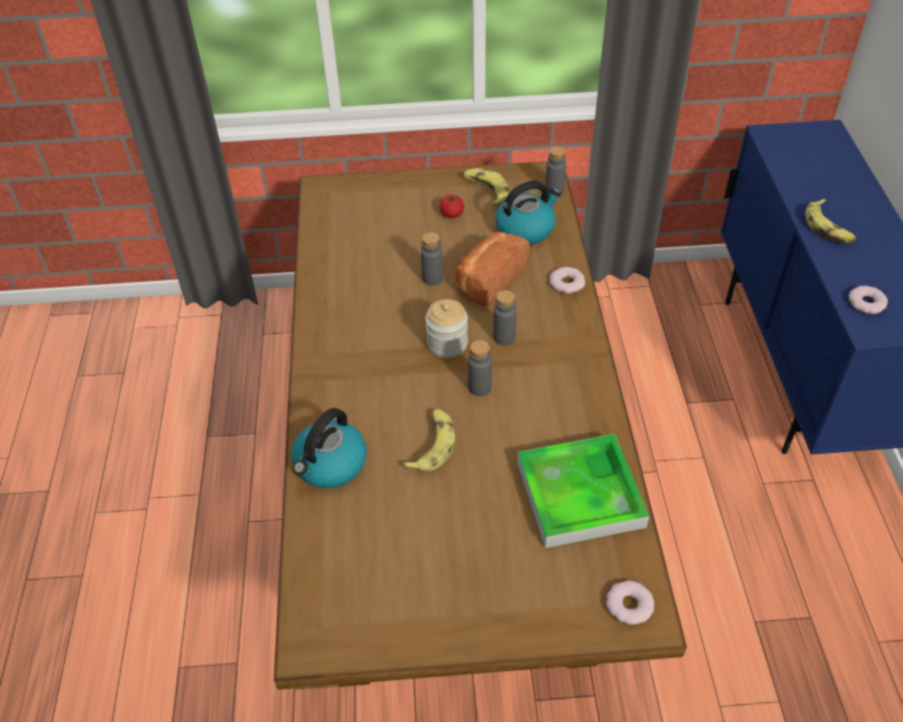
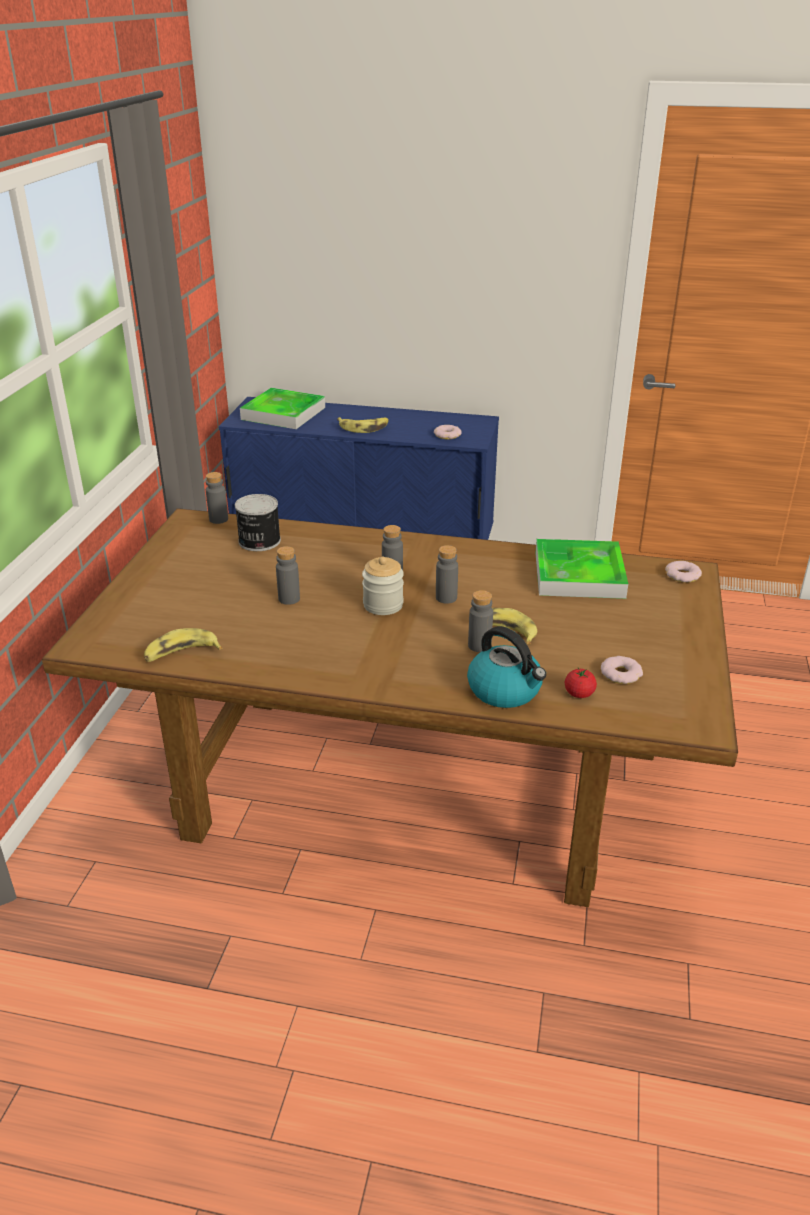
camera: 75 degrees left, 15 degrees down
(400, 431) = (479, 645): none -> grey bottle
(452, 214) = (203, 574): tomato -> tomato (579, 693)
(485, 191) = (184, 551): banana -> banana (181, 654)
(488, 280) = (313, 571): bread -> none
(526, 229) = (258, 541): kettle -> can
(567, 283) = (345, 536): donut -> donut (621, 674)
(815, 157) = (283, 413): none -> tray

